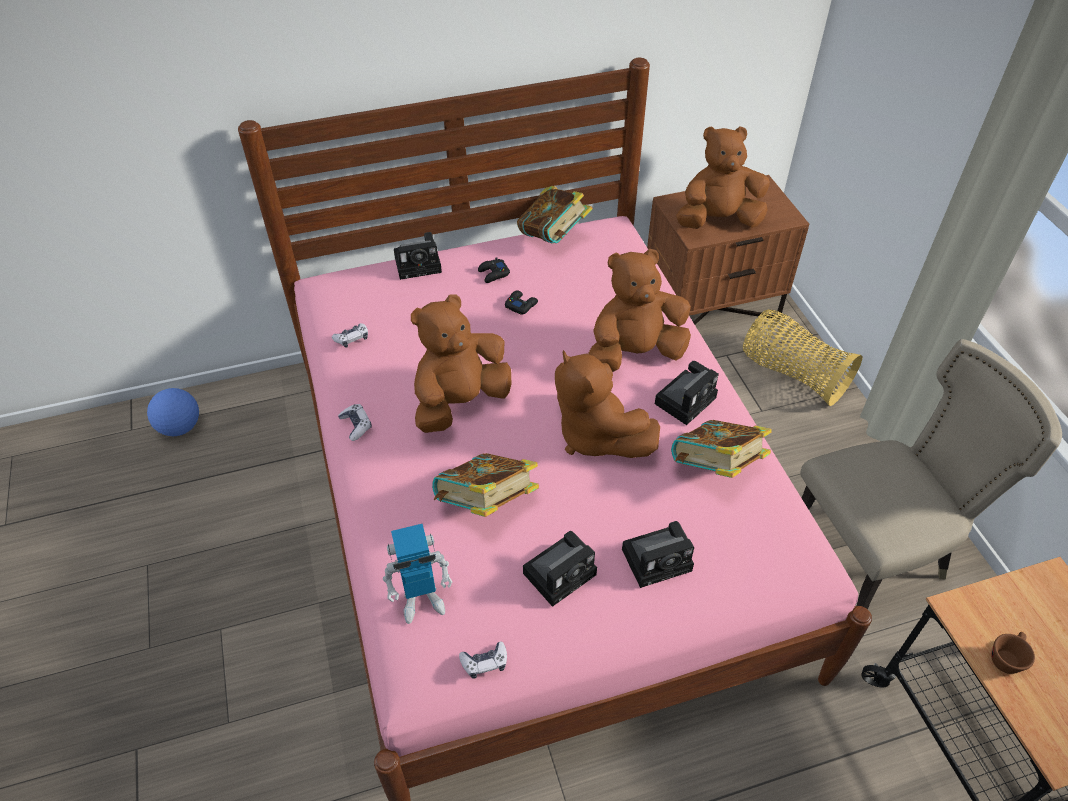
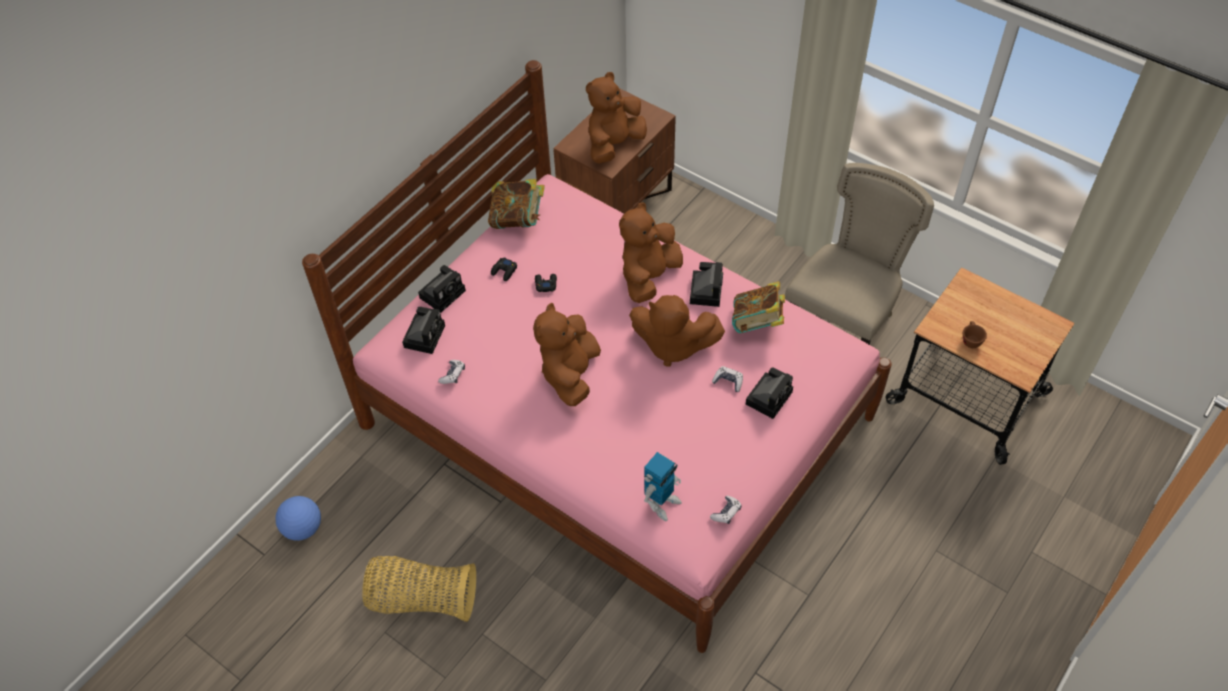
camera: 35 degrees left, 5 degrees up
(356, 425) = (517, 430): game controller -> game controller (728, 381)
(486, 504) = (647, 426): book -> none
(561, 572) = (724, 437): camera -> camera (425, 335)
(792, 373) = (709, 227): basket -> basket (422, 599)

